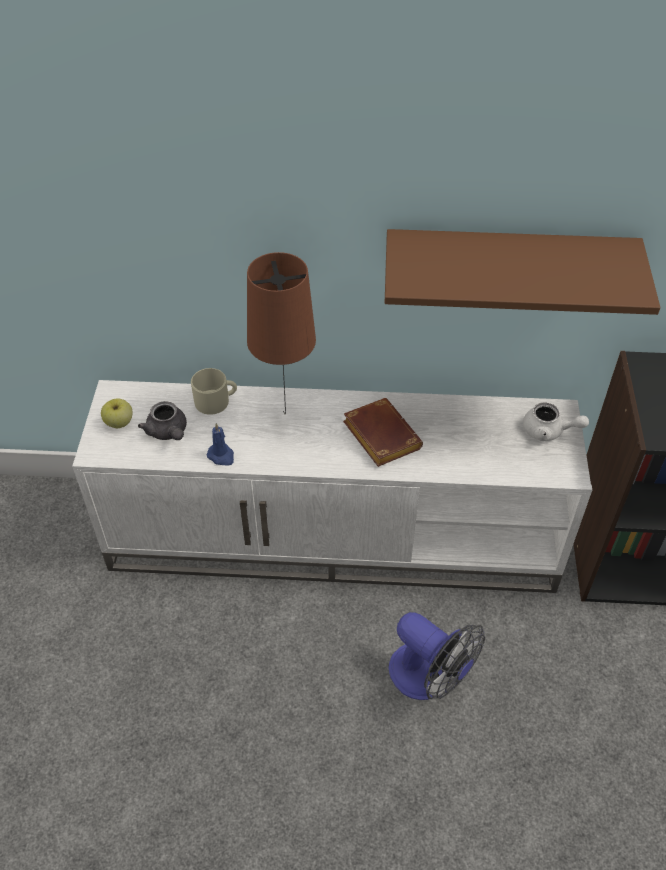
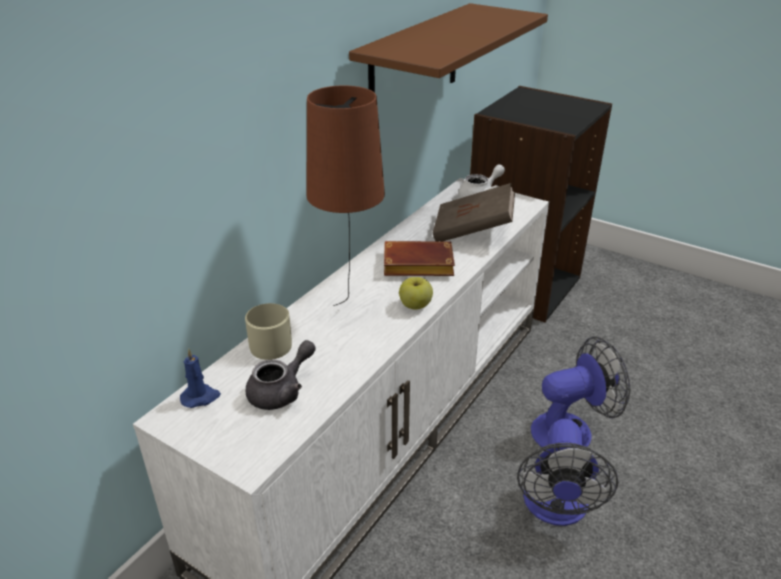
camera: 60 degrees left, 15 degrees down
(119, 423) = (225, 427): apple -> apple (415, 306)
(168, 432) = (282, 391): grey teapot -> grey teapot turned 45 degrees counterclockwise
(221, 456) = (354, 363): blue candle -> blue candle (200, 397)
(323, 696) = (556, 509): none -> fan
(471, 451) = (472, 232): none -> brown book

